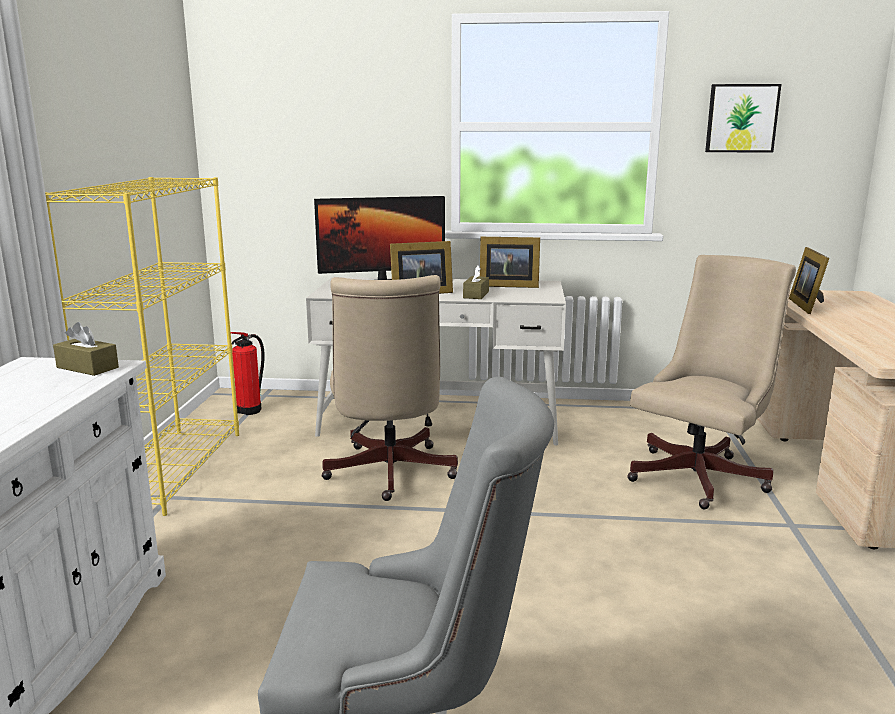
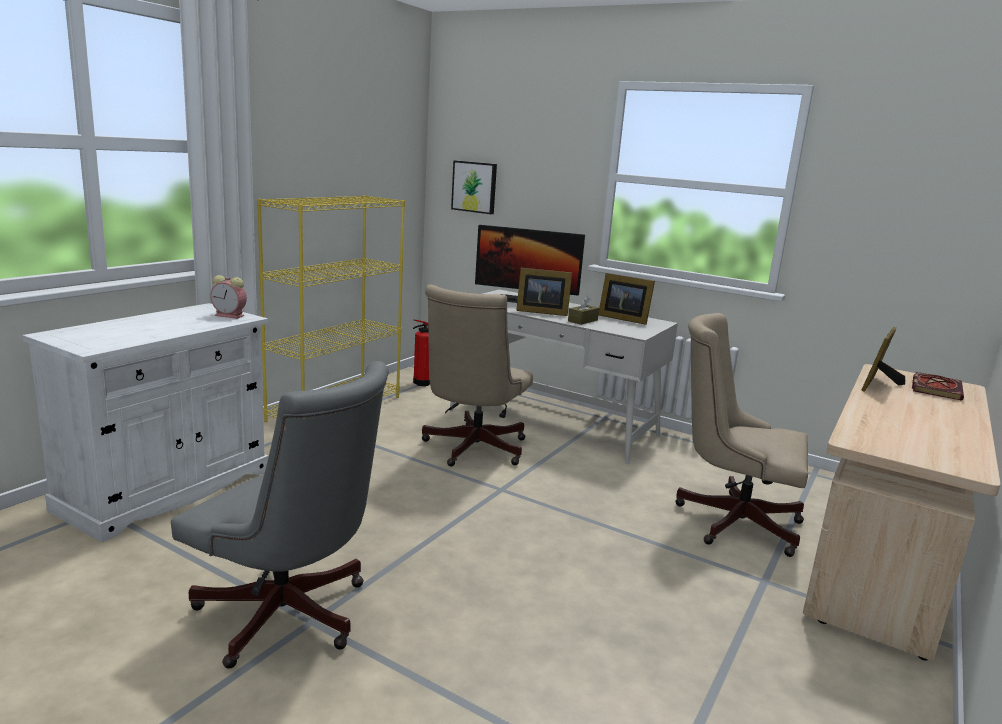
camera: 25 degrees right, 0 degrees up
(87, 367) = (230, 316): brown tissue box -> alarm clock
(702, 475) = (730, 520): beige office chair -> beige office chair turned 135 degrees counterclockwise
(741, 118) = (877, 192): picture -> picture (474, 187)
(846, 300) = (935, 388): none -> book

